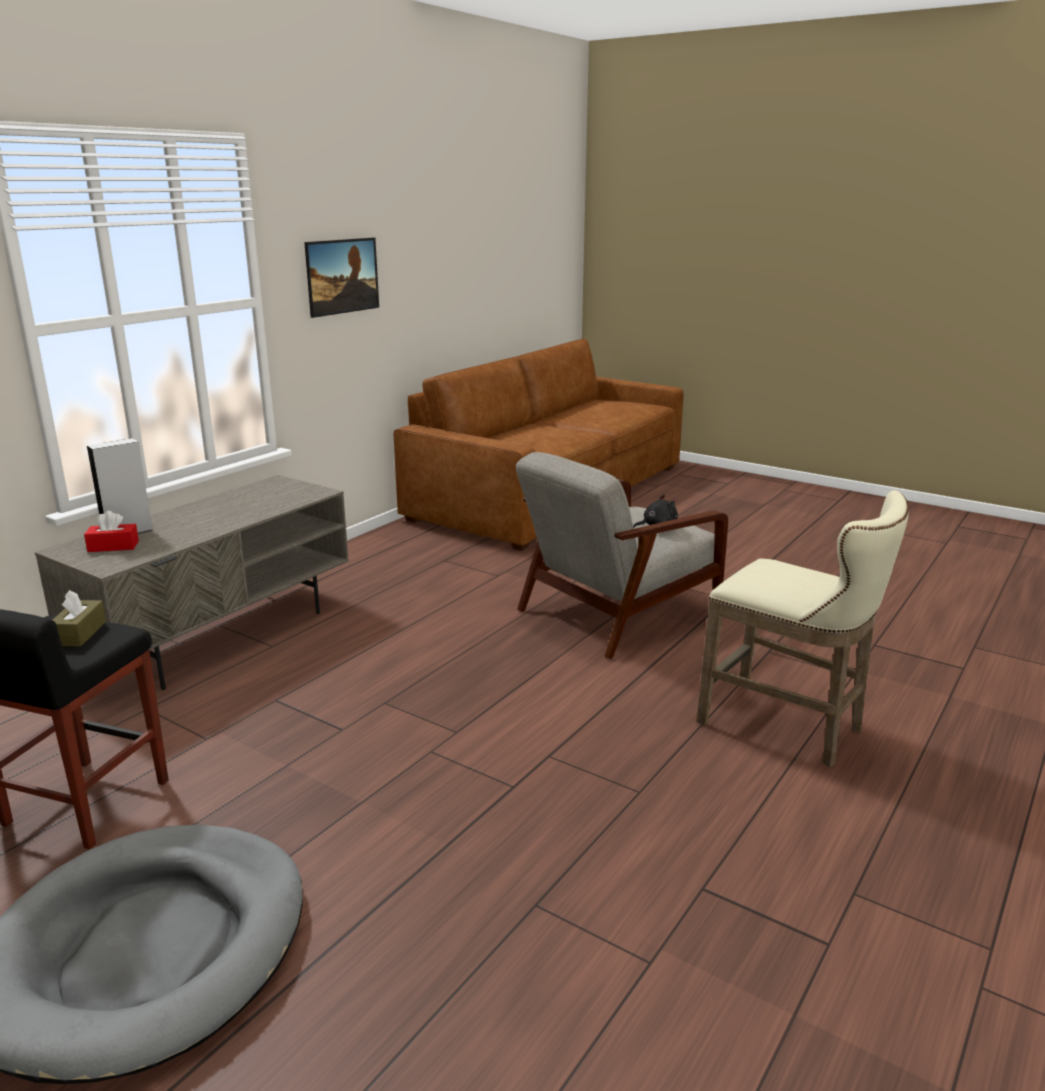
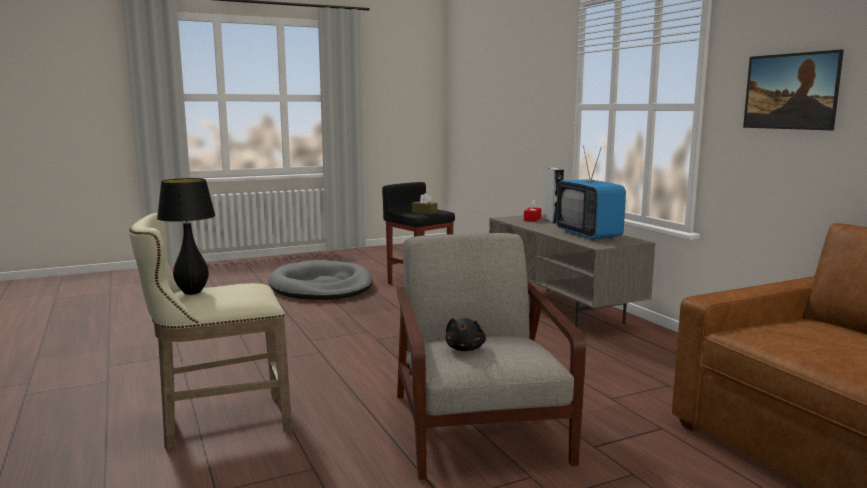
camera: 120 degrees right, 10 degrees down
(248, 502) = (588, 235): none -> television
(826, 585) = (192, 292): none -> black table lamp

